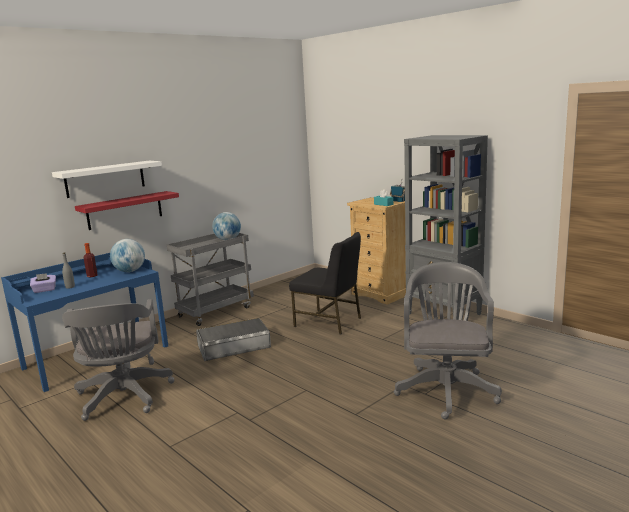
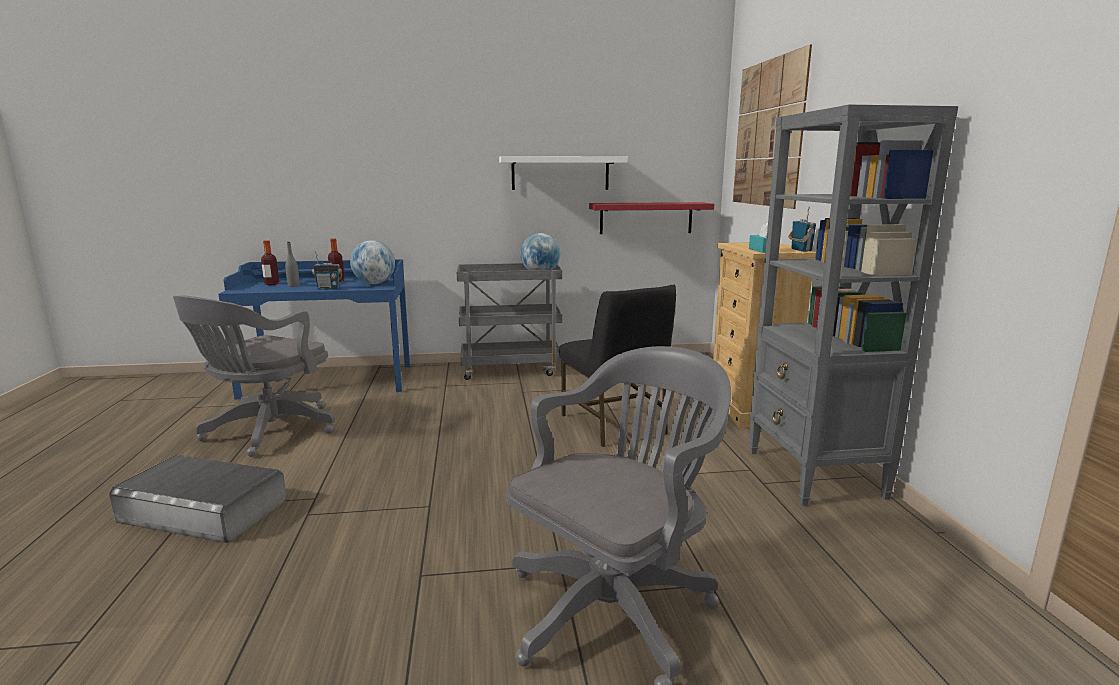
camera: 35 degrees right, 0 degrees up
(44, 290) = (271, 284): purple tissue box -> bottle
(105, 179) = (386, 165): white shelf -> white shelf (560, 173)
(107, 282) = (328, 288): none -> radio
(125, 210) = (409, 210): red shelf -> red shelf (646, 218)
(234, 346) = (457, 415): grey storage box -> grey storage box (204, 510)
(351, 135) = (768, 133): none -> picture

